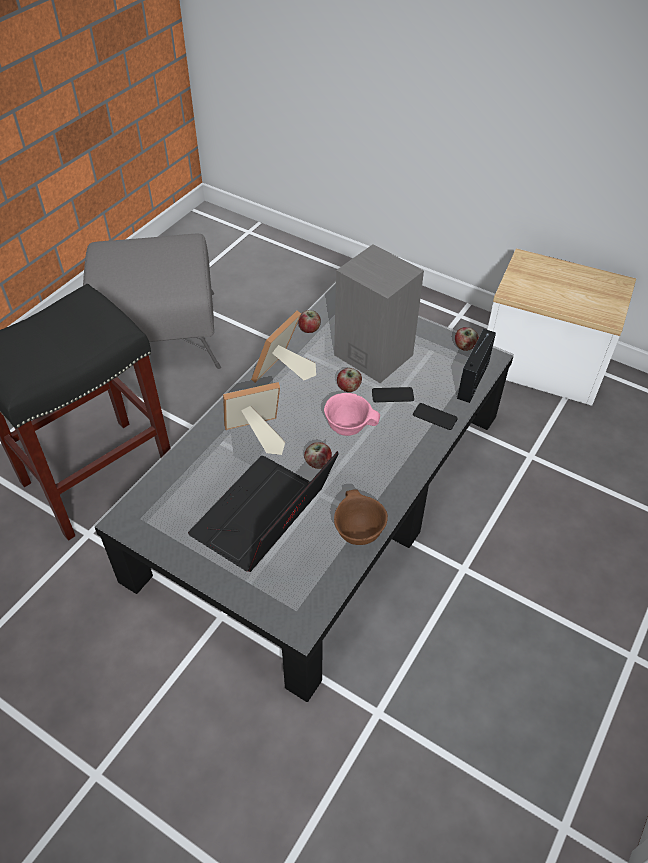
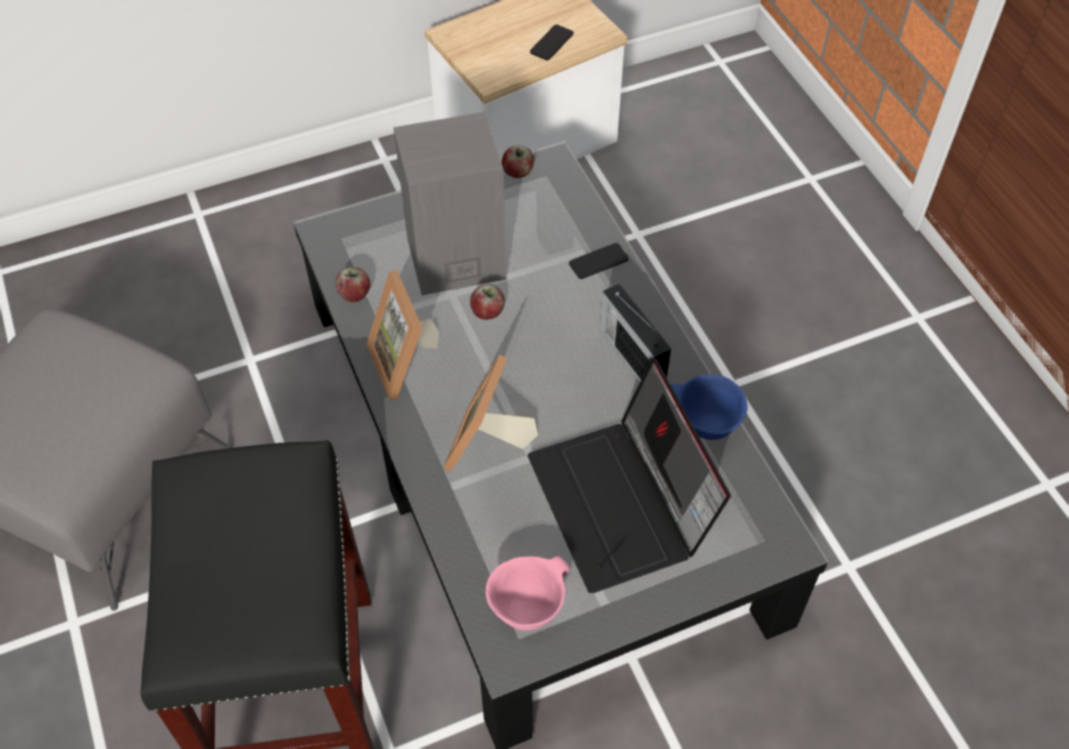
camera: 55 degrees left, 5 degrees up
(318, 462) = (578, 406): apple -> none
(348, 427) = (548, 347): pink bowl -> pink bowl (526, 606)
(357, 532) = (705, 425): brown bowl -> blue bowl
(392, 395) = (535, 279): phone -> phone (551, 43)
(474, 379) = (573, 195): radio -> radio (631, 356)

